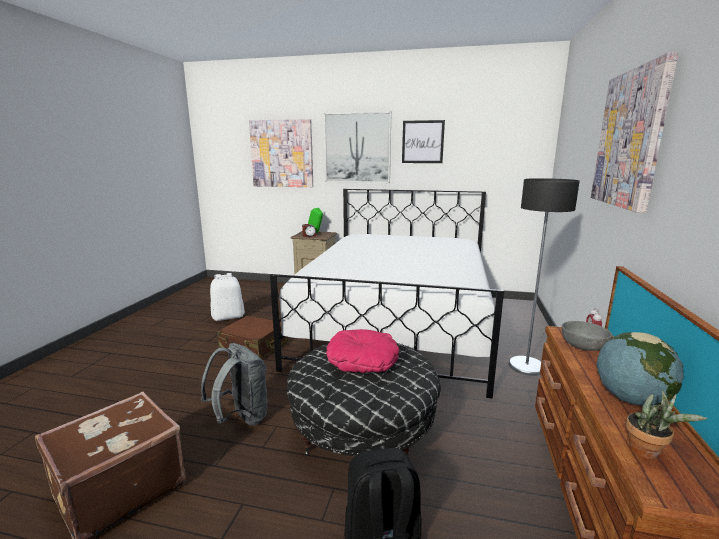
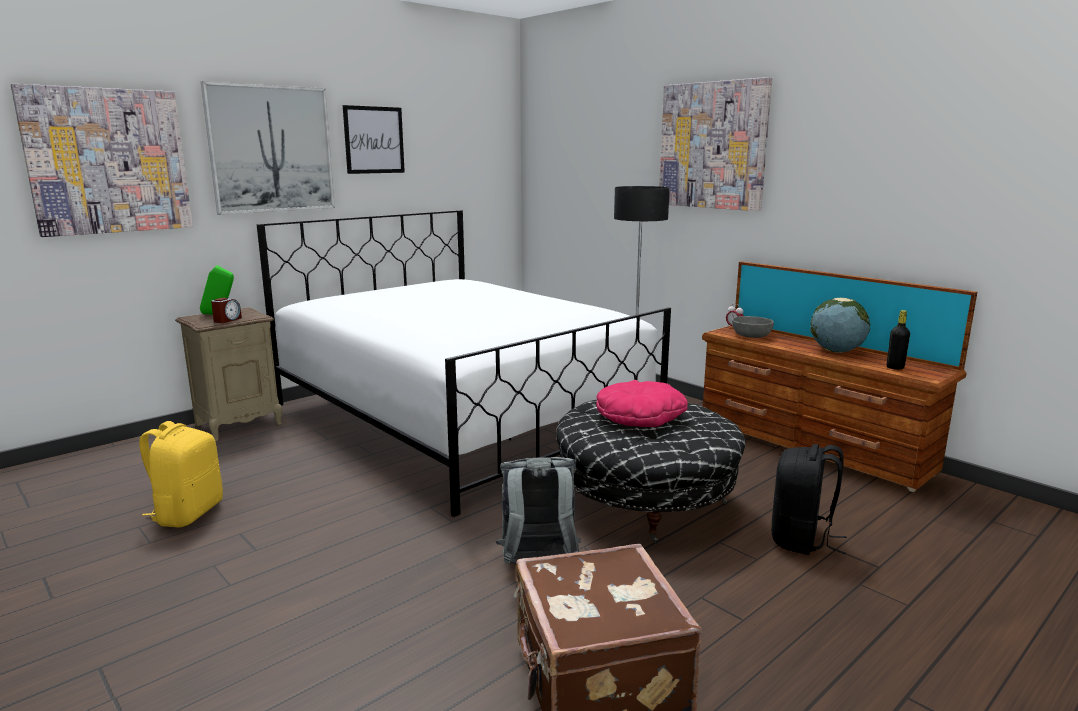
camera: 55 degrees left, 0 degrees up
(228, 317) = (187, 513): white backpack -> yellow backpack
(254, 347) = (351, 516): brown suitcase -> none
(648, 453) = (895, 367): potted plant -> black bottle

